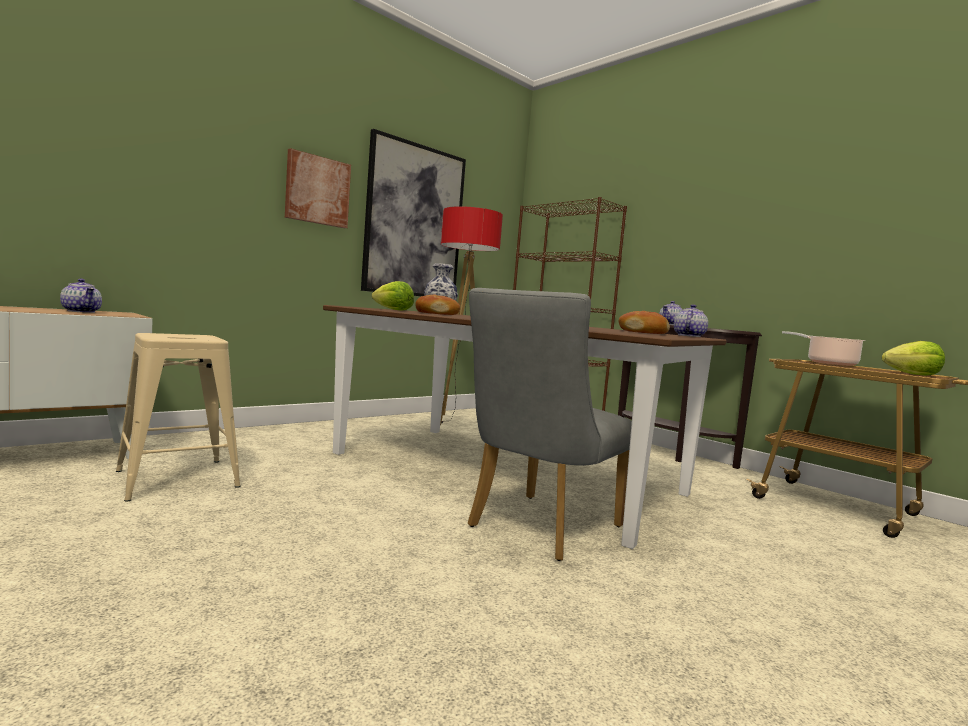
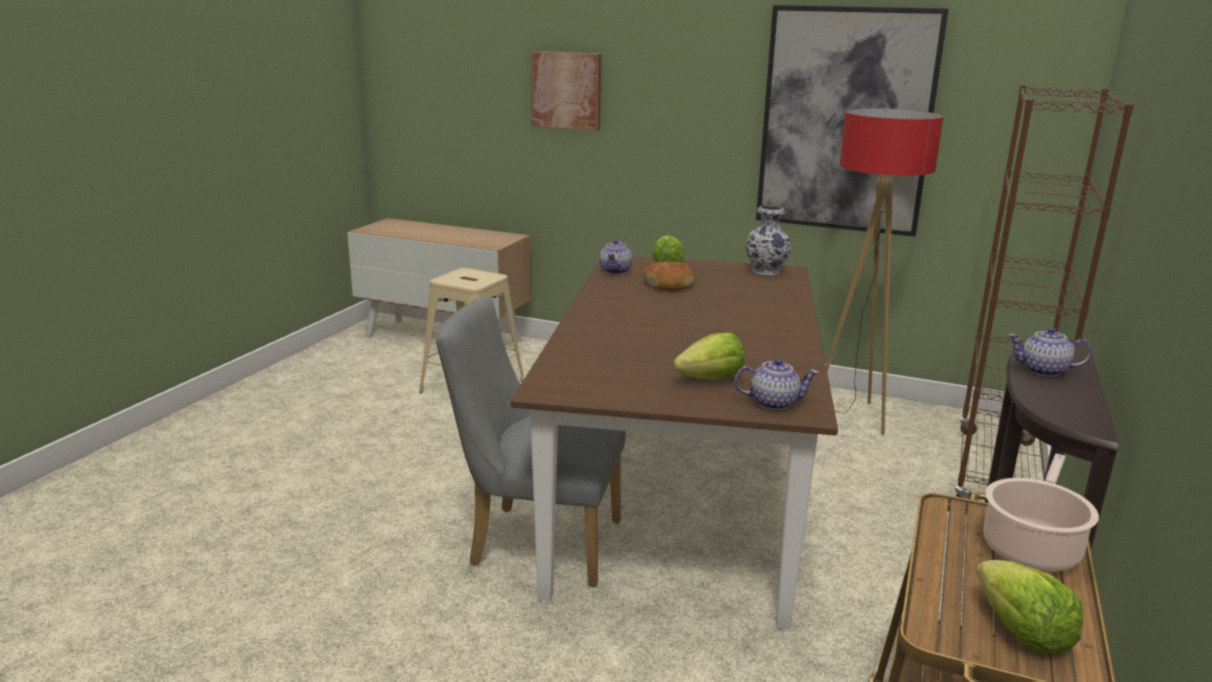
camera: 65 degrees right, 15 degrees up
(82, 311) = (477, 237): teapot -> teapot (616, 271)
(317, 190) = (701, 99): picture -> picture (566, 90)
(643, 332) = (711, 379): bread -> lettuce

